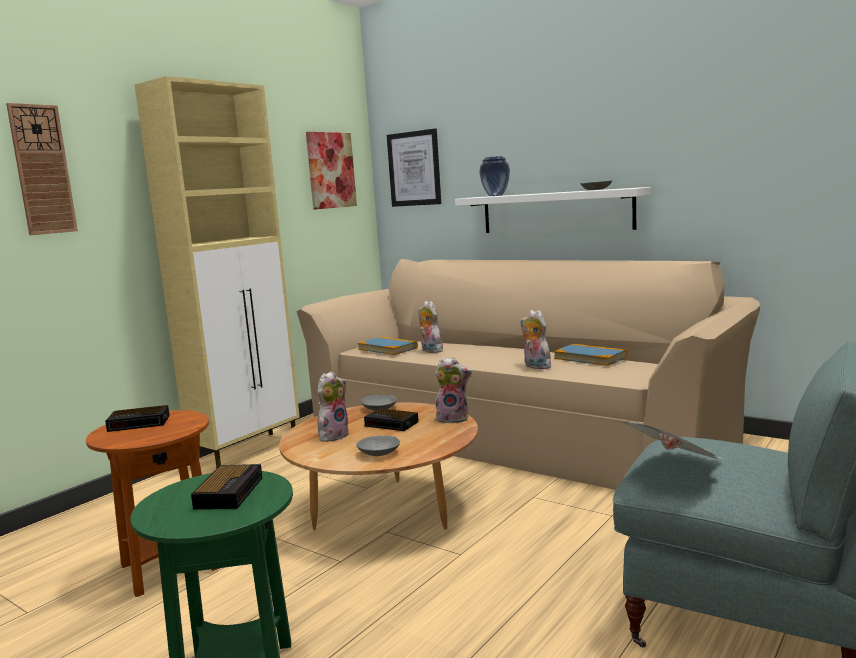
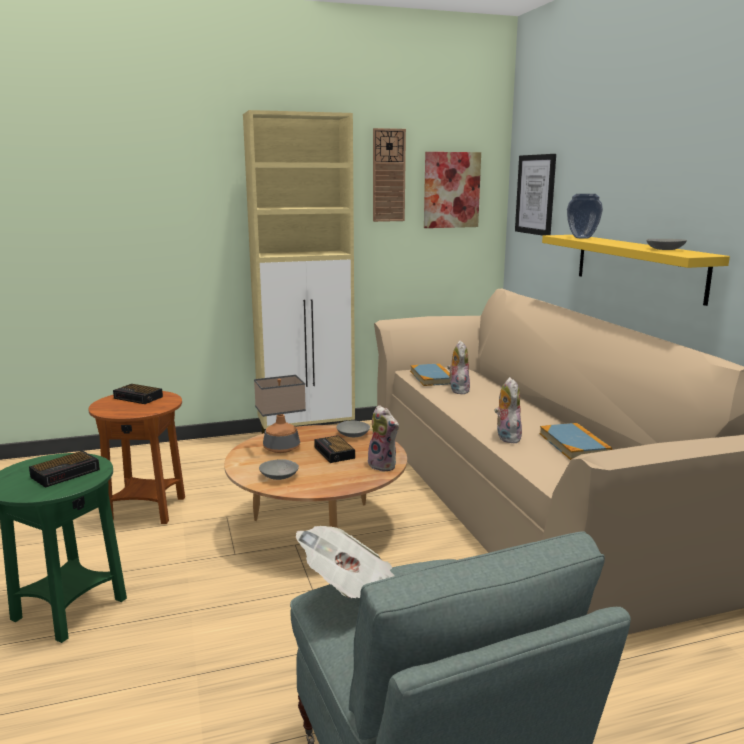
camera: 35 degrees right, 5 degrees up
(42, 170) = (160, 185): wall clock -> wall clock (388, 175)
(333, 435) = (281, 448): plush toy -> table lamp
(555, 212) = (637, 266): white shelf -> yellow shelf

